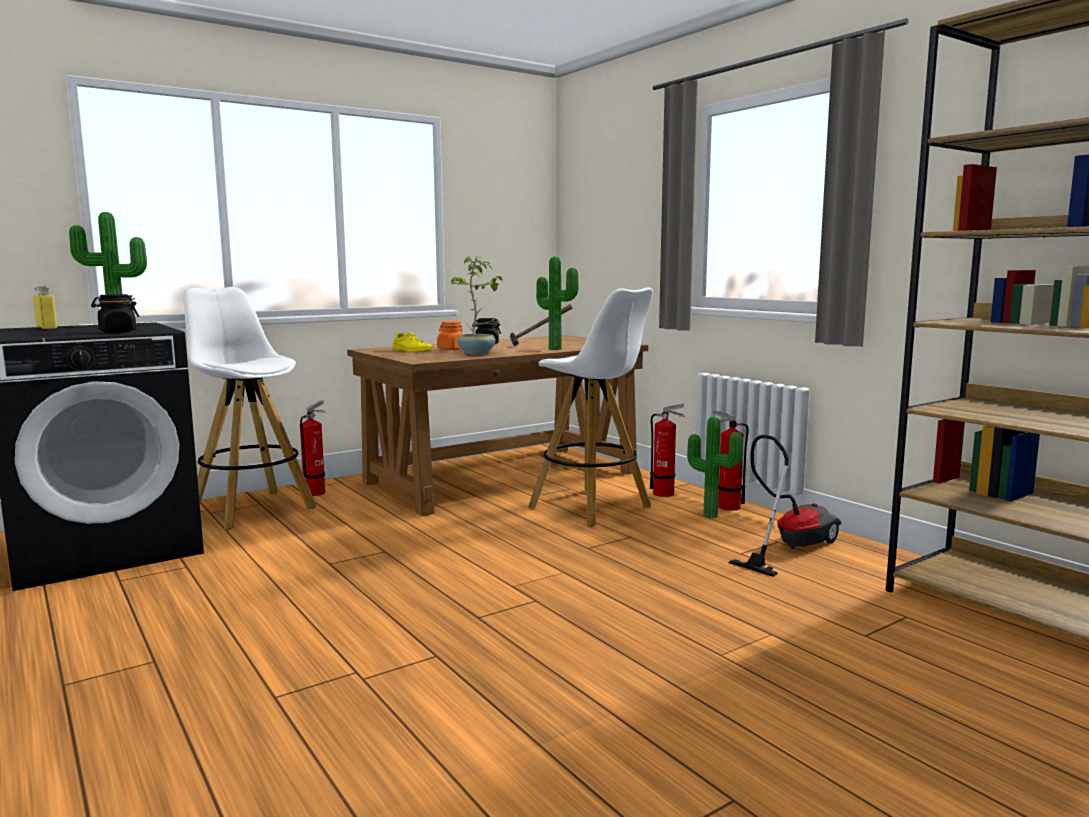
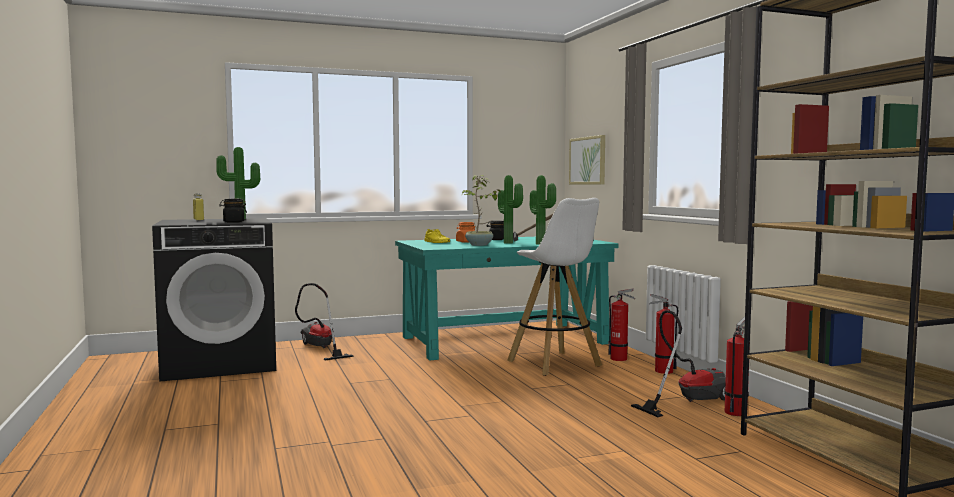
camera: 15 degrees right, 5 degrees down
(251, 509) = (320, 348): white stool -> vacuum cleaner
(316, 492) = (367, 341): fire extinguisher -> fire extinguisher (737, 411)
(502, 477) = (503, 340): brown desk -> turquoise desk
(595, 237) = (588, 160): none -> picture
(711, 515) = (645, 375): potted plant -> potted plant (509, 243)

